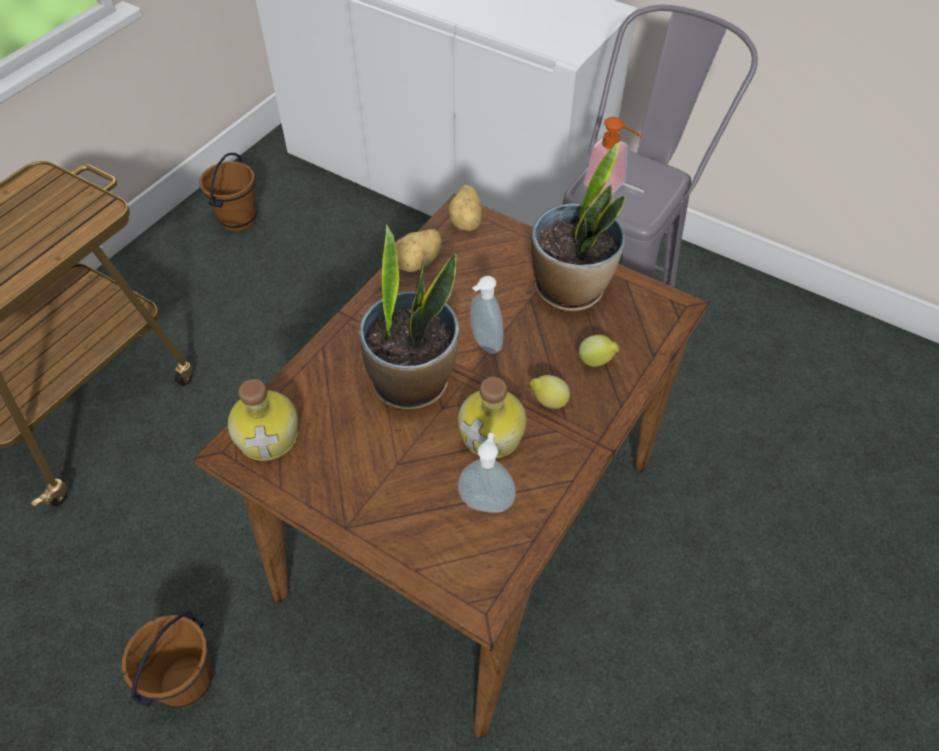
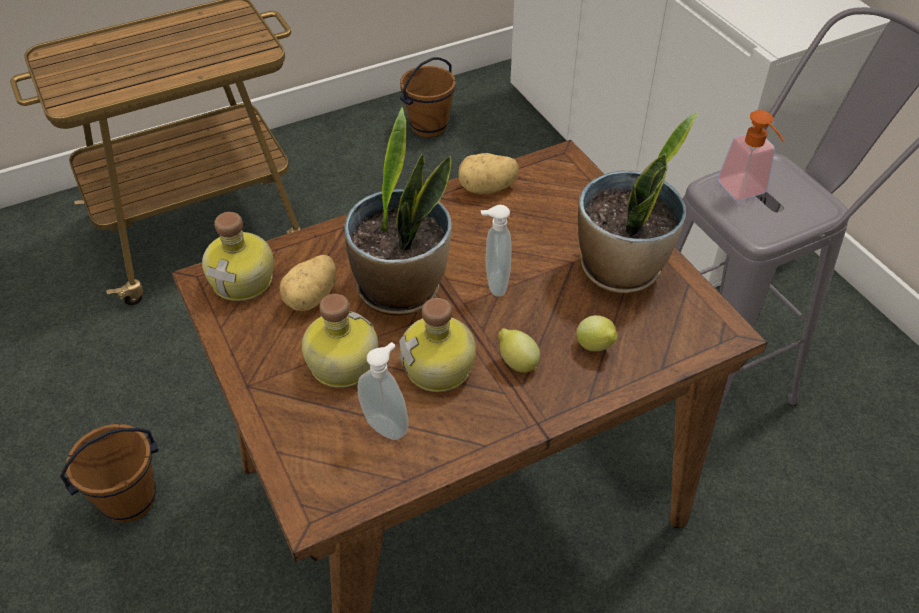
camera: 30 degrees right, 5 degrees down
(410, 470) = (340, 364): none -> bottle
(467, 221) = (563, 168): potato -> potato (312, 298)

